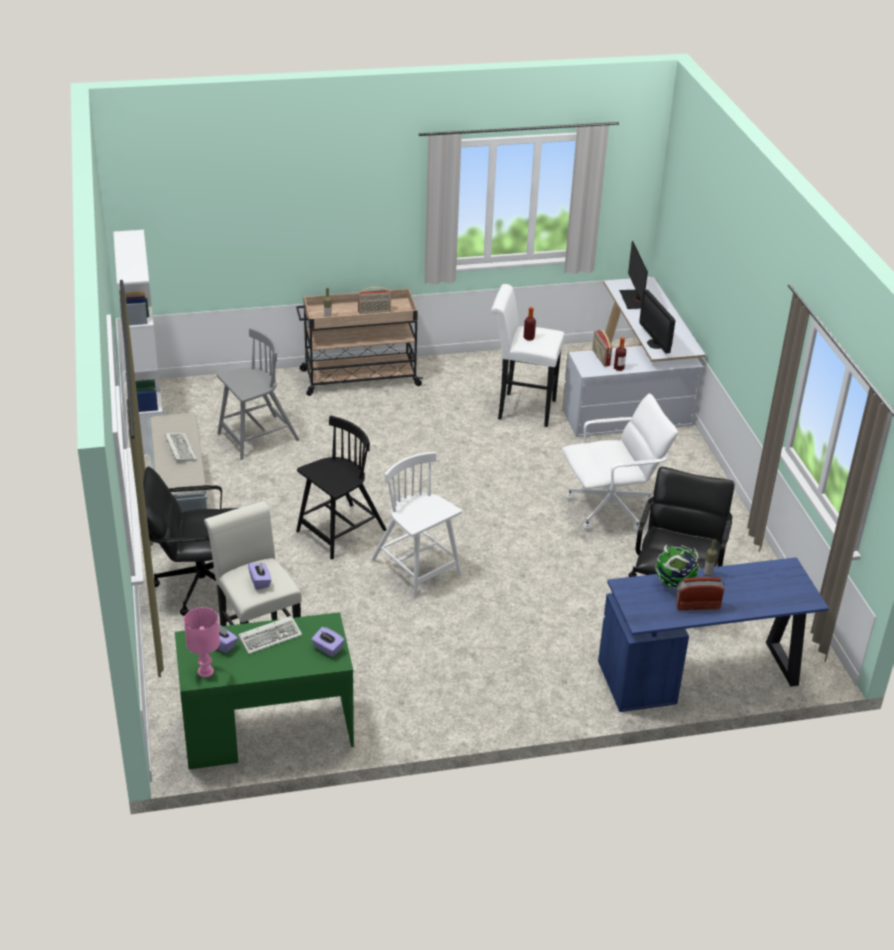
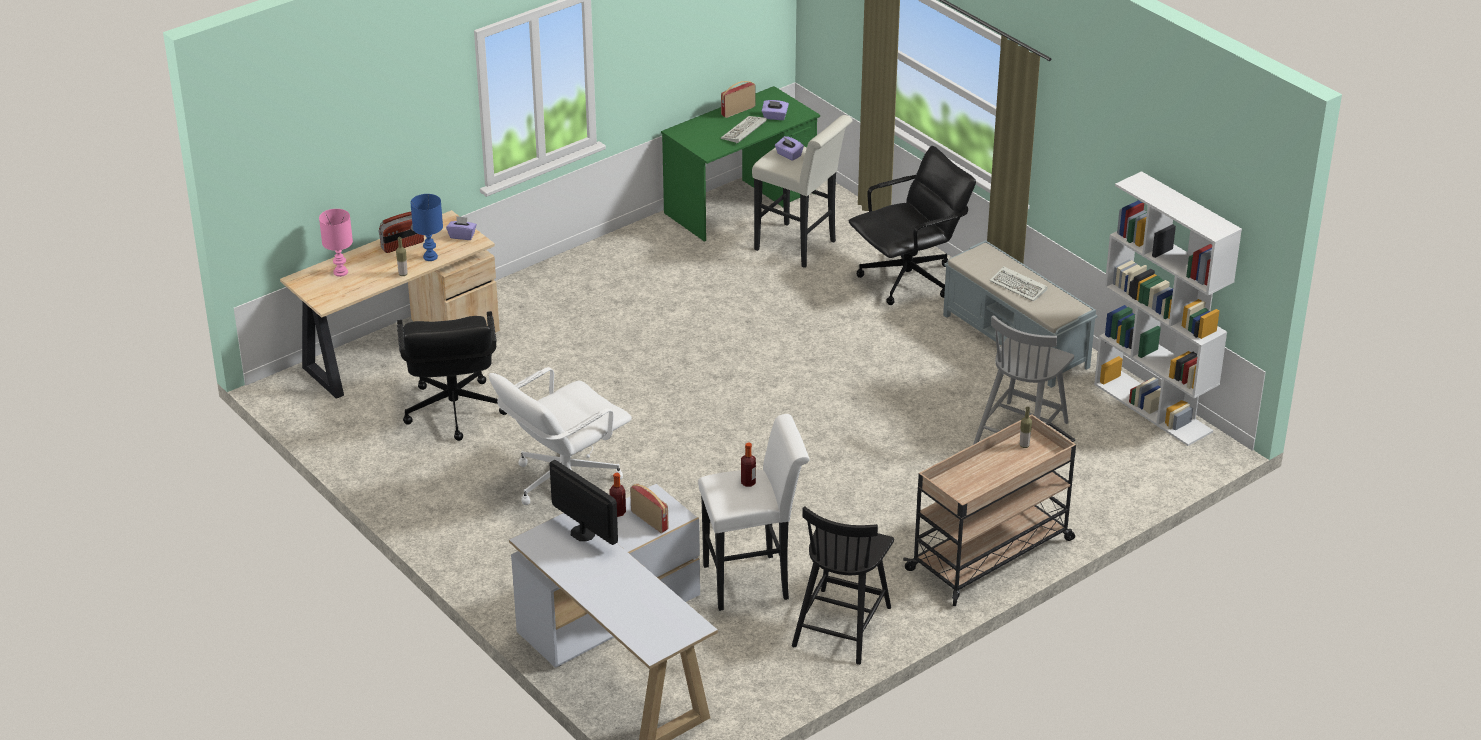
camera: 155 degrees right, 0 degrees up
(205, 672) = (768, 99): pink table lamp -> pink table lamp (340, 272)
(327, 649) = (692, 137): purple tissue box -> purple tissue box (462, 236)
(340, 532) = (830, 364): black chair -> black chair (841, 625)
(374, 312) = (979, 475): radio -> radio (737, 110)
(416, 568) = (725, 355): white chair -> none
(635, 300) = (649, 605): monitor -> none
(674, 584) = (431, 257): globe -> blue table lamp
(702, 674) = (397, 349): blue desk -> beige desk

